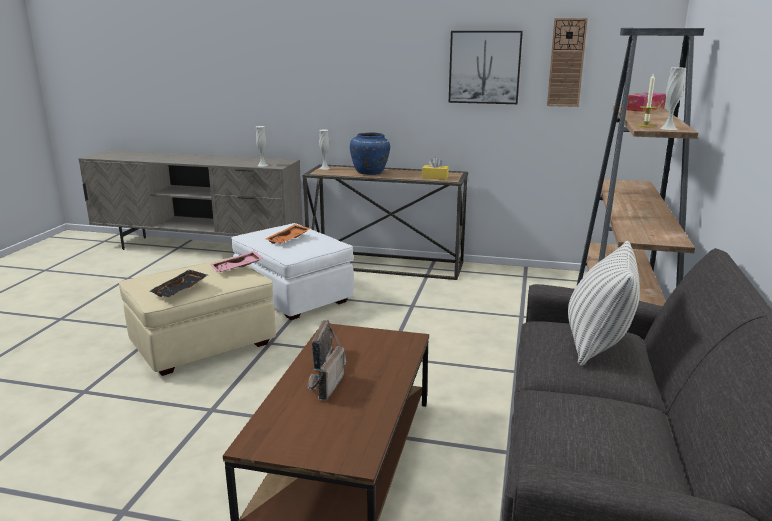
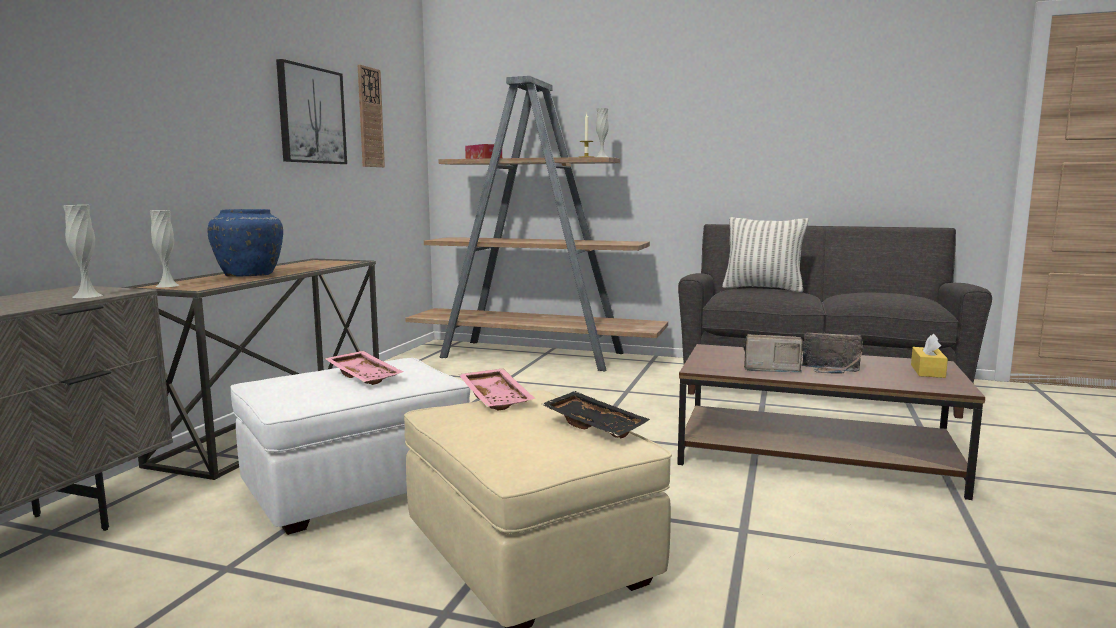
camera: 85 degrees left, 10 degrees down
(289, 239) = (365, 376): orange tray -> pink tray
(435, 177) = (326, 264): yellow tissue box -> yellow tissue box (927, 371)

